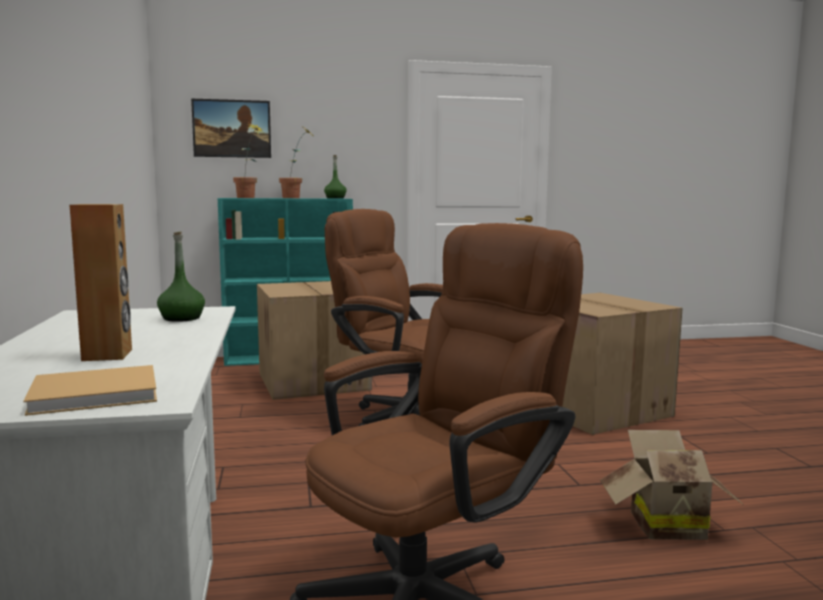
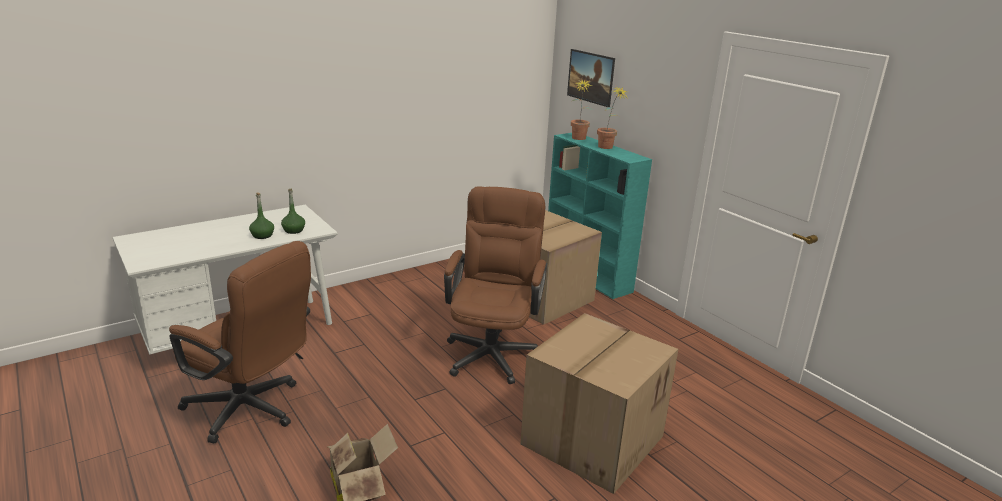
camera: 65 degrees right, 15 degrees up
(99, 394) = (150, 254): beige book -> none
(108, 355) = (210, 239): brown speaker -> none
(335, 198) = (633, 157): green bottle -> green bottle (262, 235)

